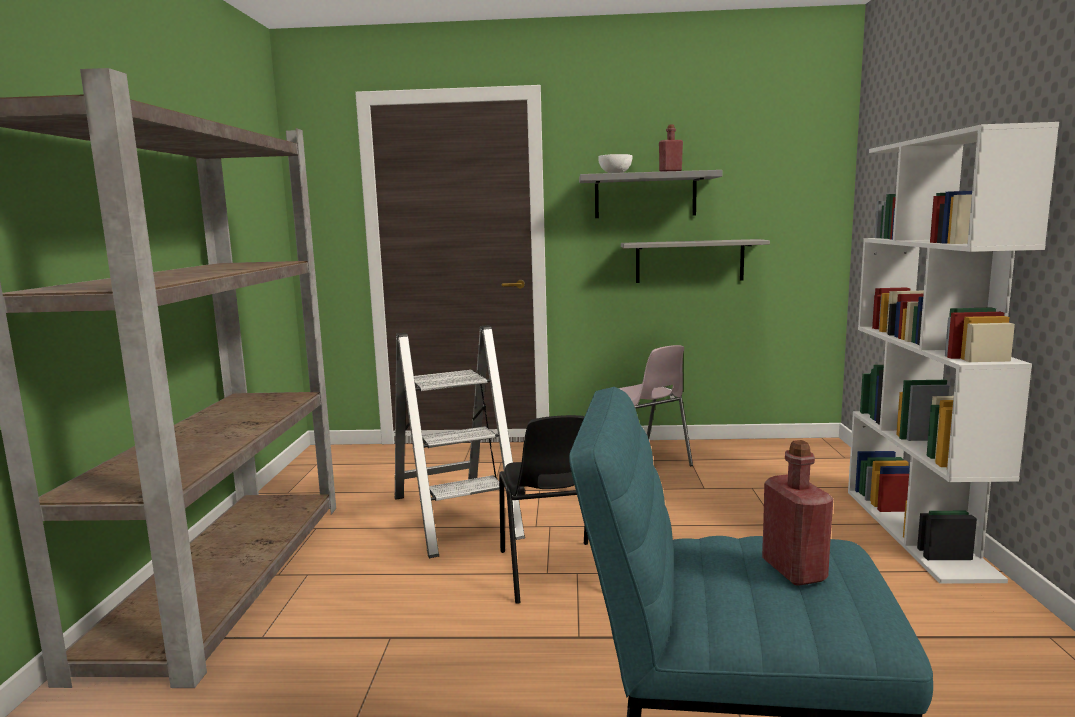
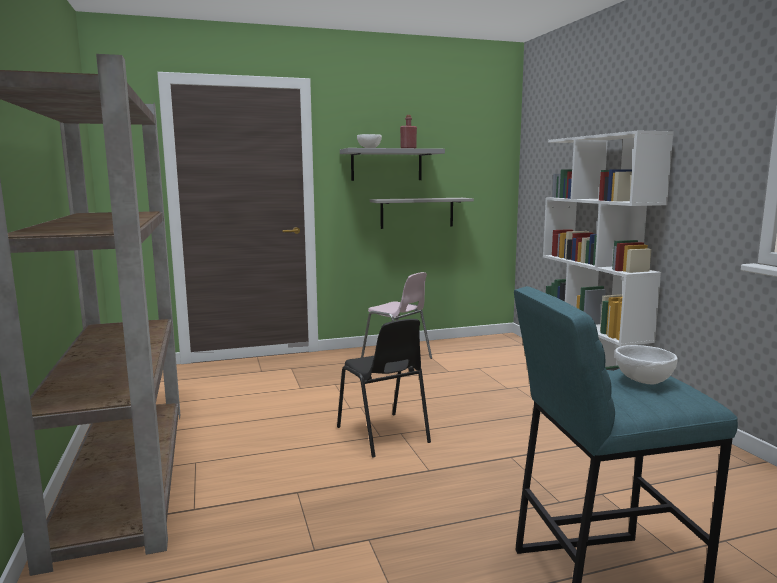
camera: 20 degrees left, 0 degrees up
(454, 515) = (283, 408): grey step ladder -> none
(794, 570) = (643, 381): red bottle -> white bowl

